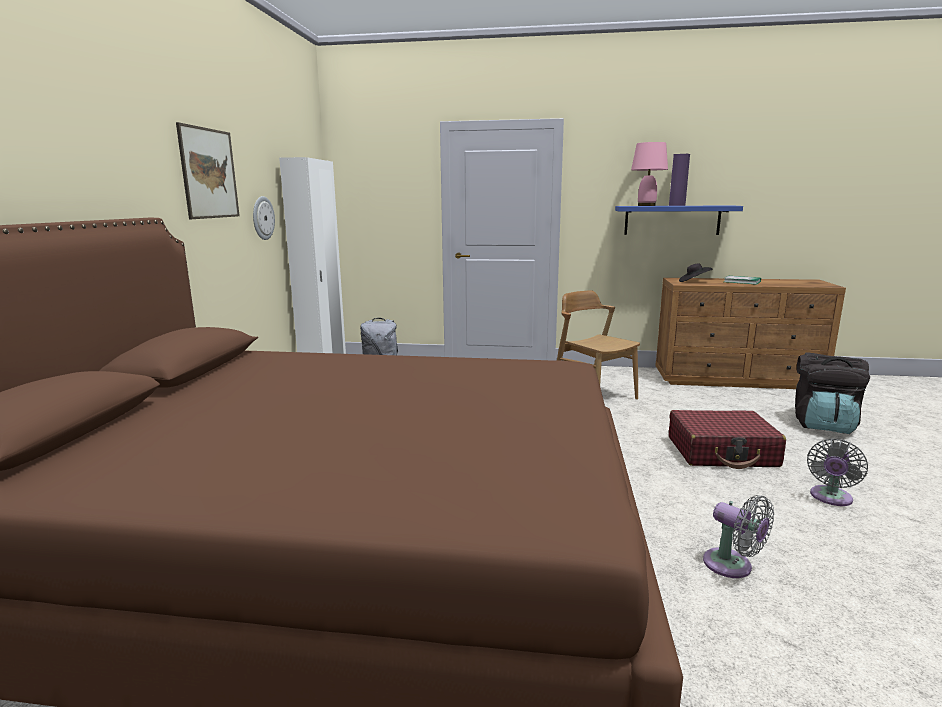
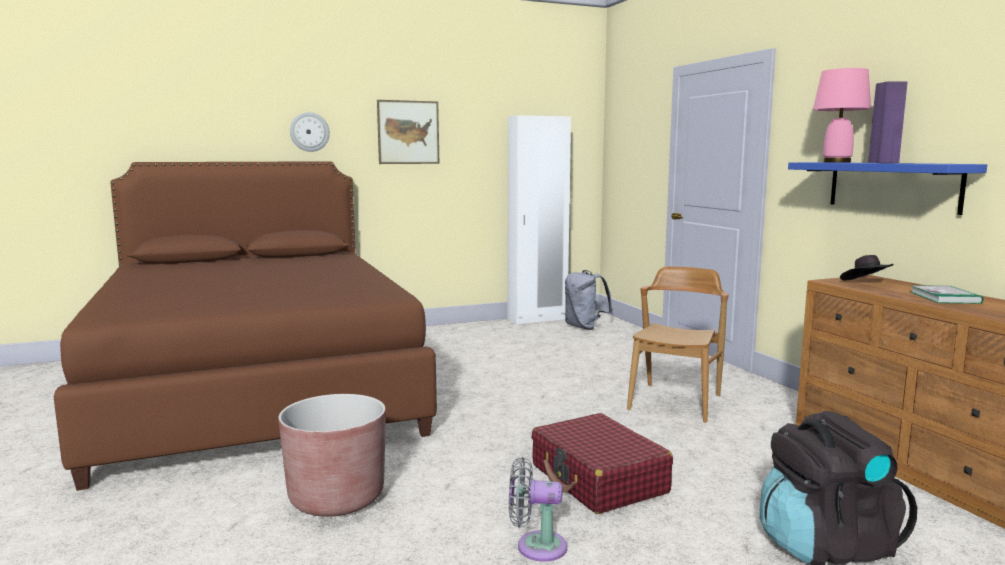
camera: 60 degrees right, 5 degrees down
(262, 218) = (475, 166): wall clock -> wall clock (309, 132)
(732, 566) = (336, 498): grey fan -> brown planter

